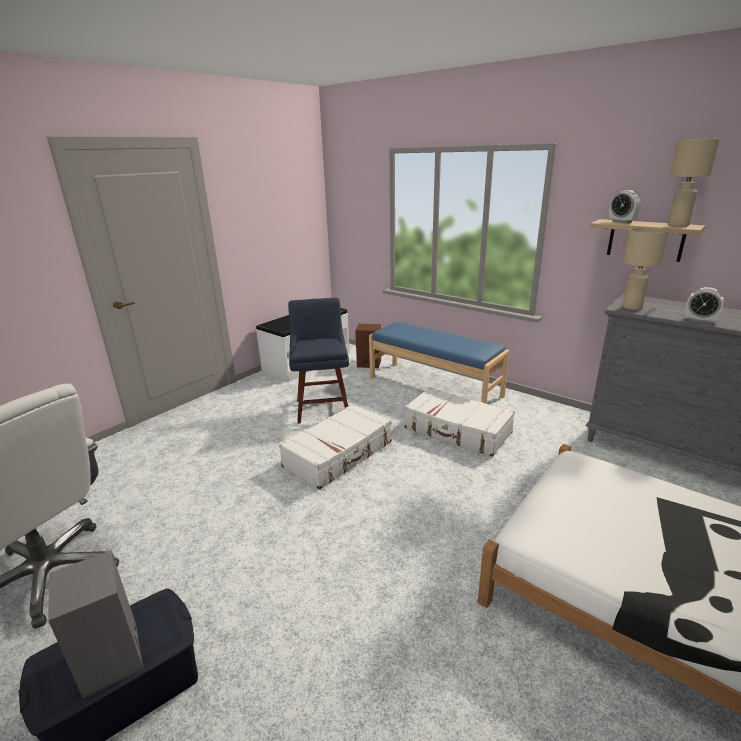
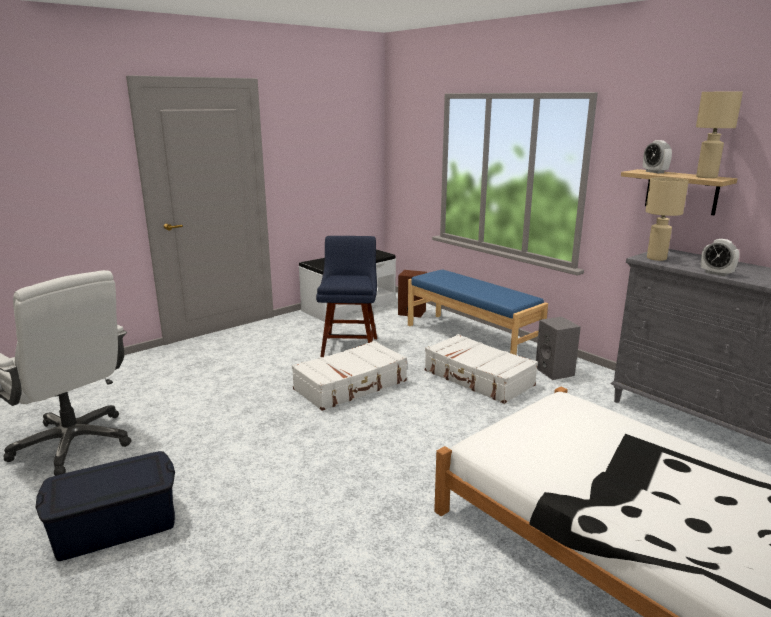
camera: 10 degrees right, 5 degrees down
(113, 658) = (108, 486): grey speaker -> grey speaker (555, 372)

